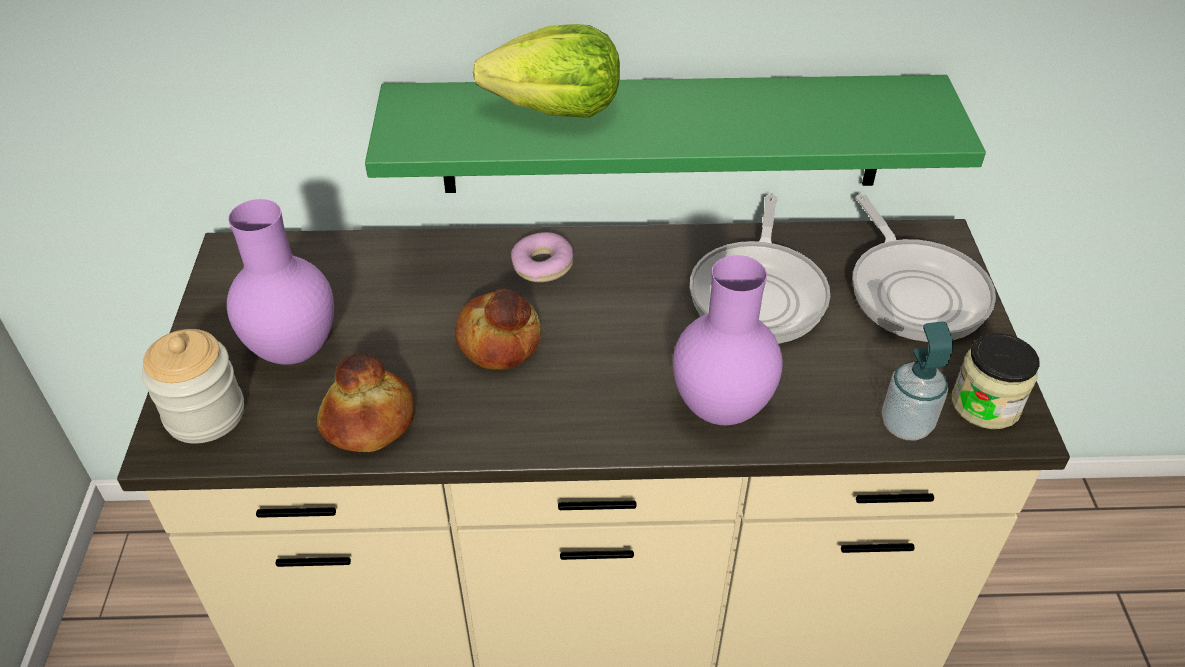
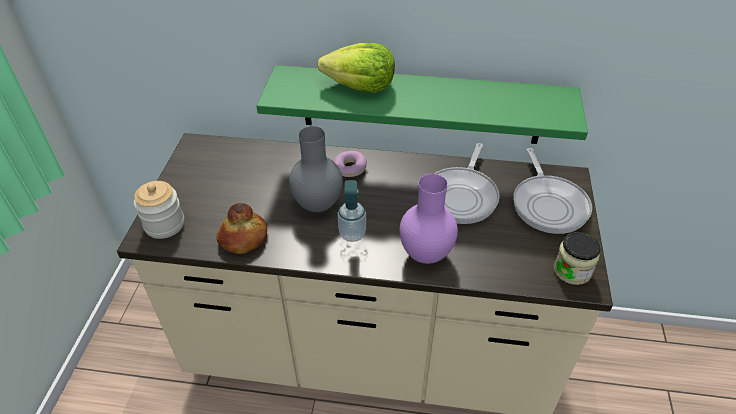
camera: 10 degrees right, 0 degrees up
(293, 352) = (214, 199): purple vase -> none
(500, 340) = (319, 205): bread -> grey vase
(906, 424) = (524, 276): soap dispenser -> soap dispenser (352, 234)

